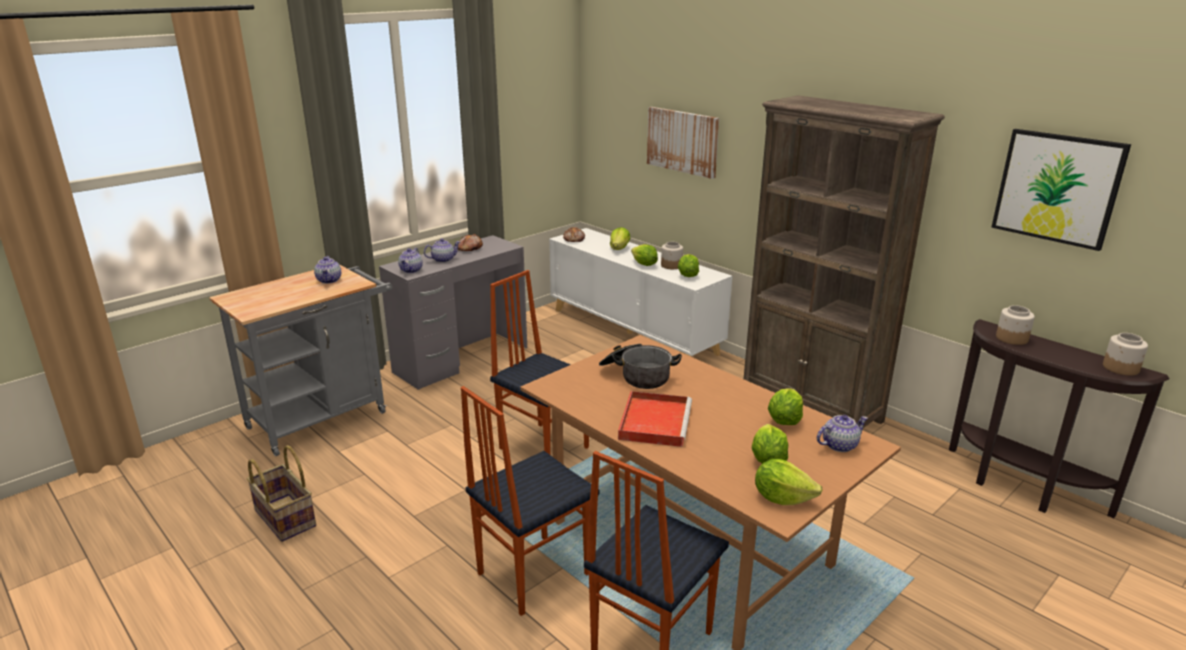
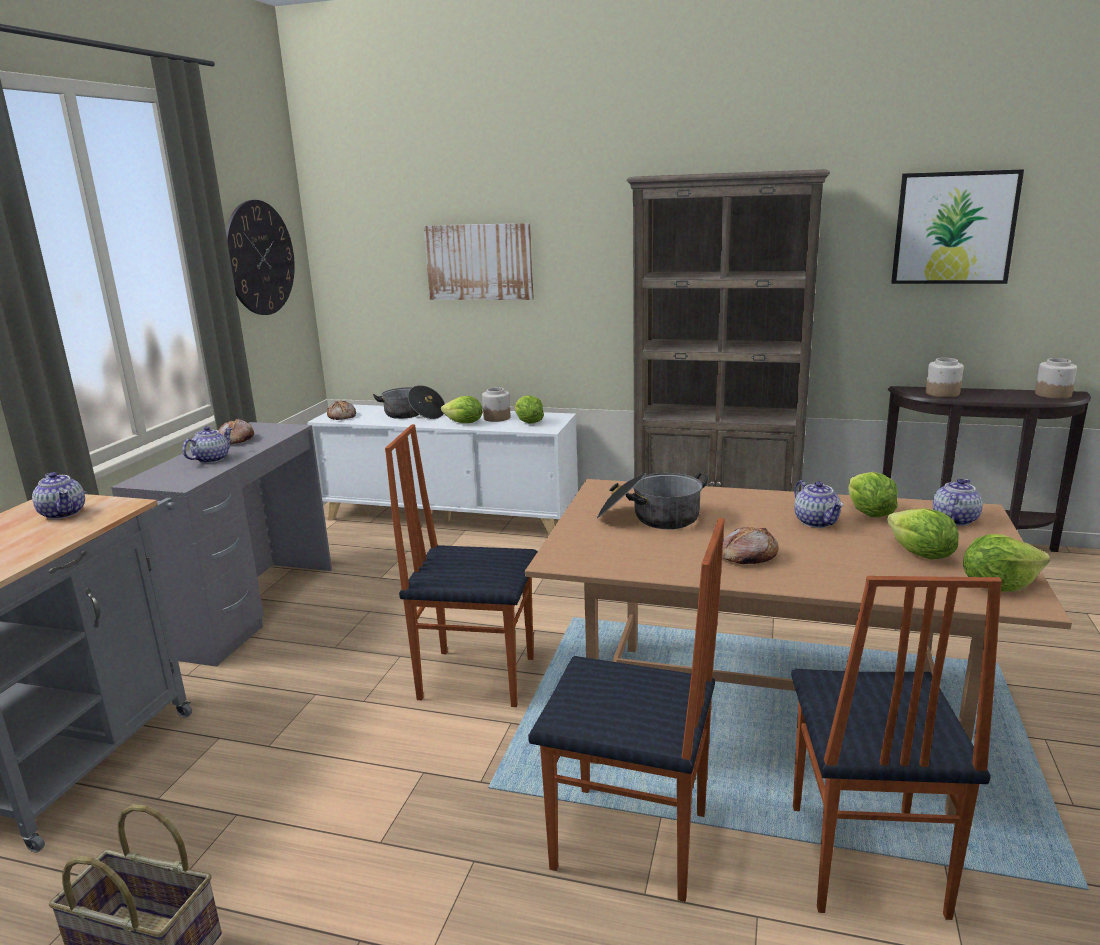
camera: 30 degrees left, 5 degrees down
(411, 270) = (176, 480): teapot -> teapot (817, 522)
(531, 118) = (259, 258): none -> wall clock
(531, 573) = (631, 843): chair -> chair turned 90 degrees counterclockwise
(619, 249) = (412, 415): lettuce -> cooking pot
(654, 421) = (746, 556): red tray -> bread

